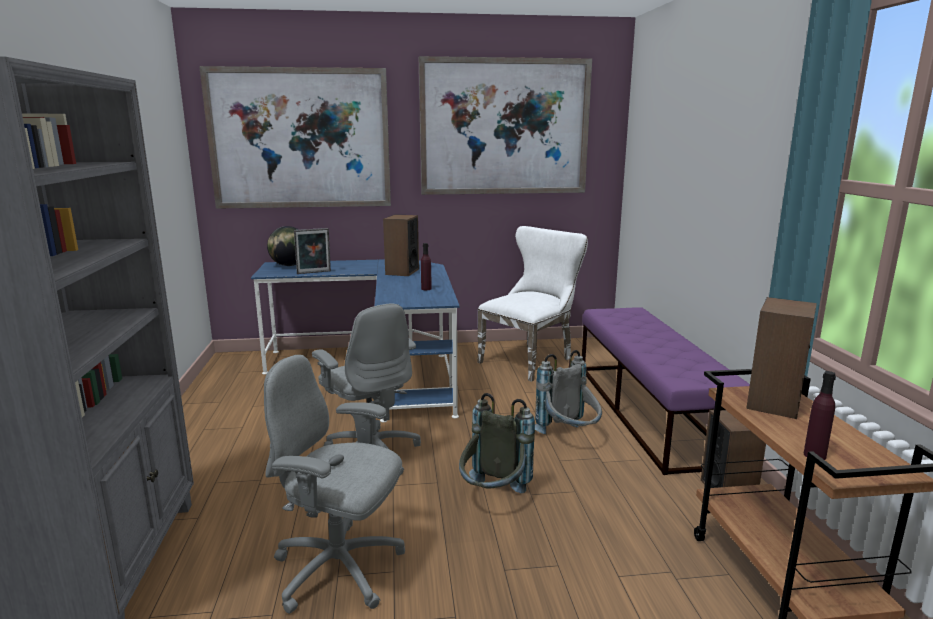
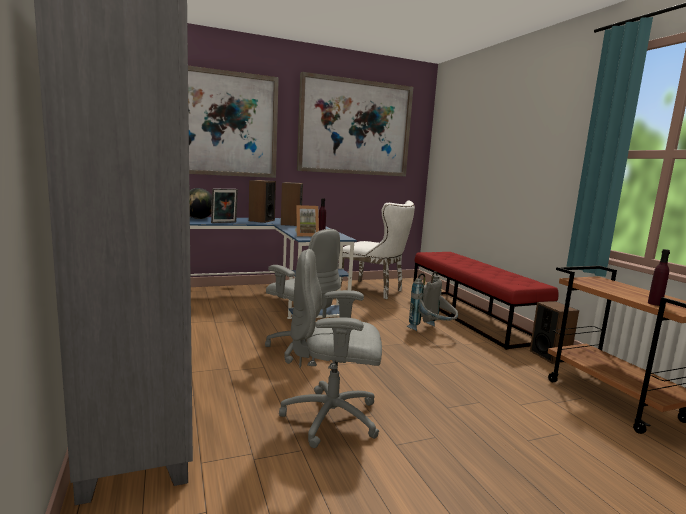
camera: 15 degrees left, 5 degrees down
(396, 297) = (306, 235): none -> picture frame
(493, 497) = (408, 368): grey backpack -> none
(531, 360) = (374, 290): white chair -> white chair turned 90 degrees clockwise
(648, 411) = (471, 316): purple bench -> red bench
(773, 402) = (602, 283): speaker -> speaker (261, 220)

